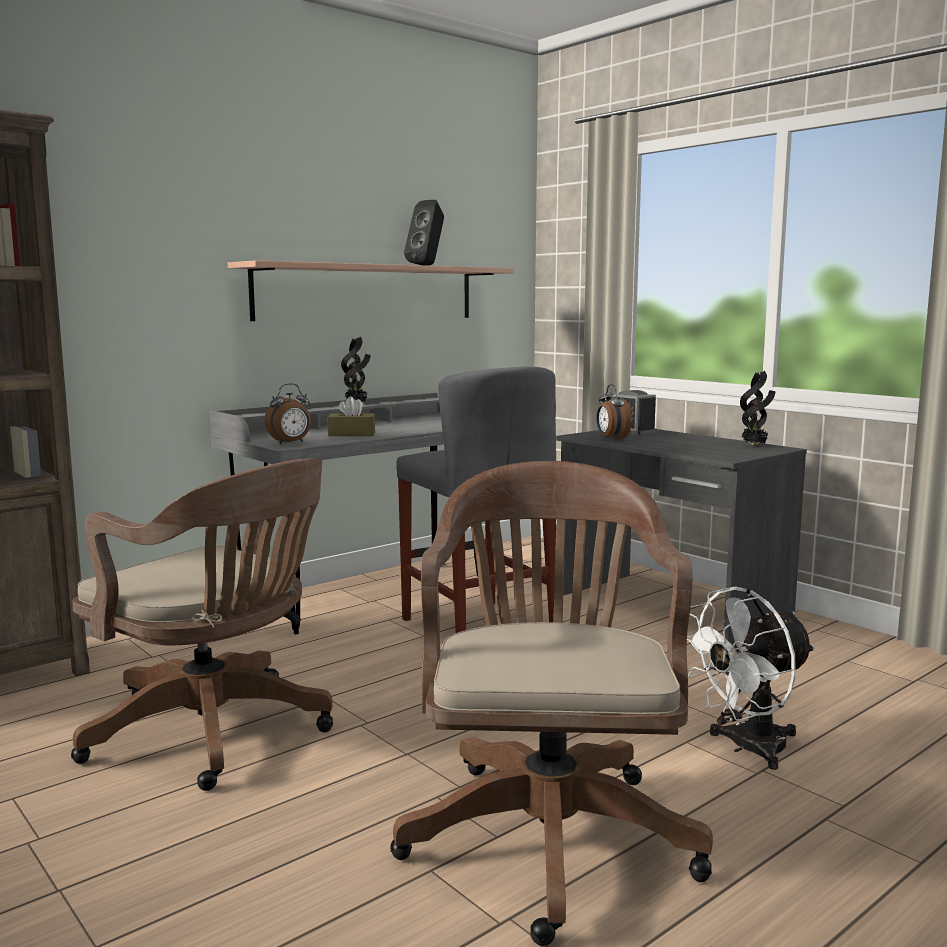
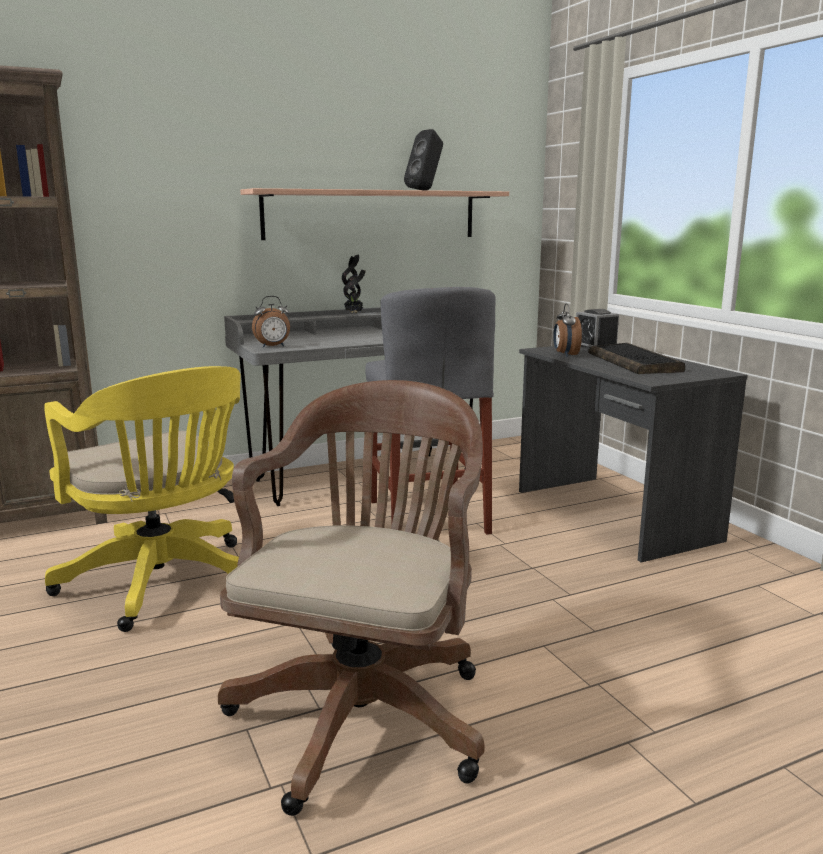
camera: 15 degrees right, 5 degrees up
(217, 733) = (163, 584): brown office chair -> yellow office chair
(351, 434) = (333, 340): brown tissue box -> none
(689, 443) = (635, 362): none -> keyboard
(747, 748) = (596, 660): white fan -> none
(754, 445) = (697, 368): potted plant -> none

